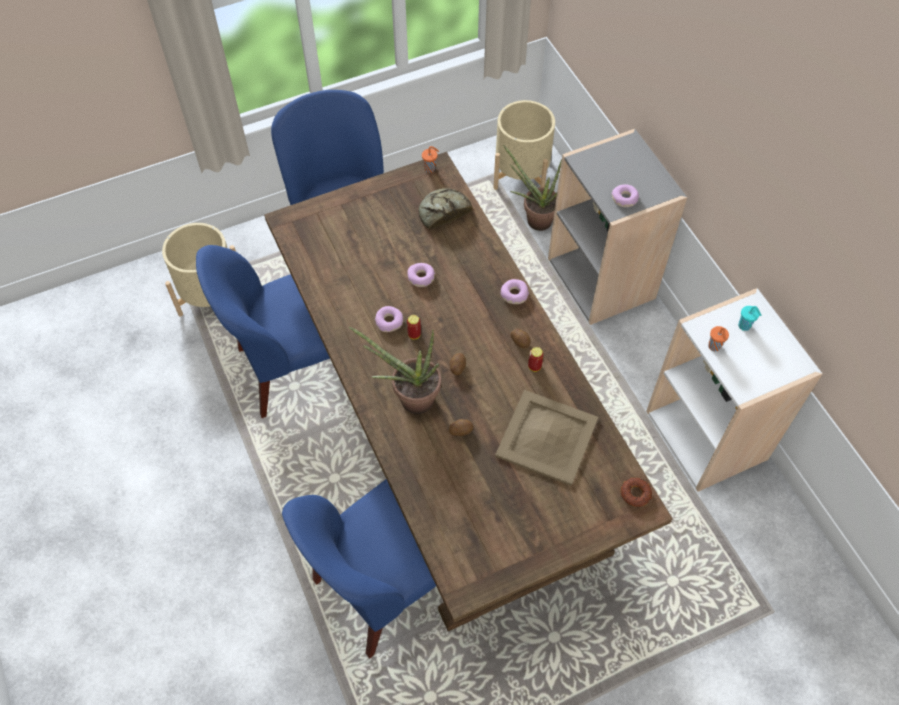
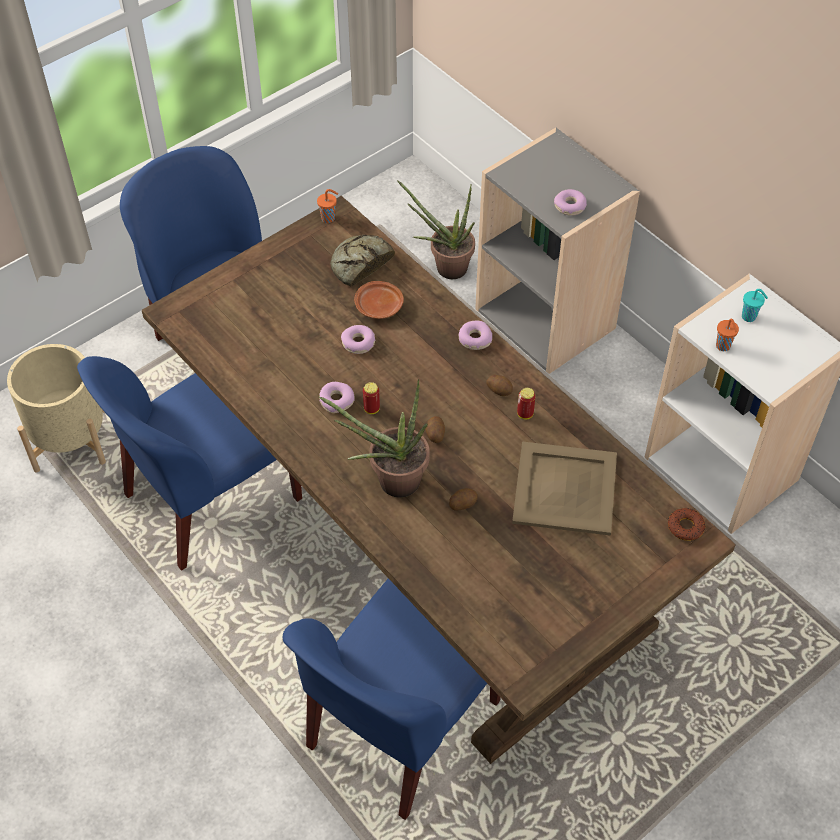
camera: 15 degrees left, 5 degrees down
(447, 251) = (379, 306): none -> brown plate
(521, 174) = (413, 219): beige planter -> none

